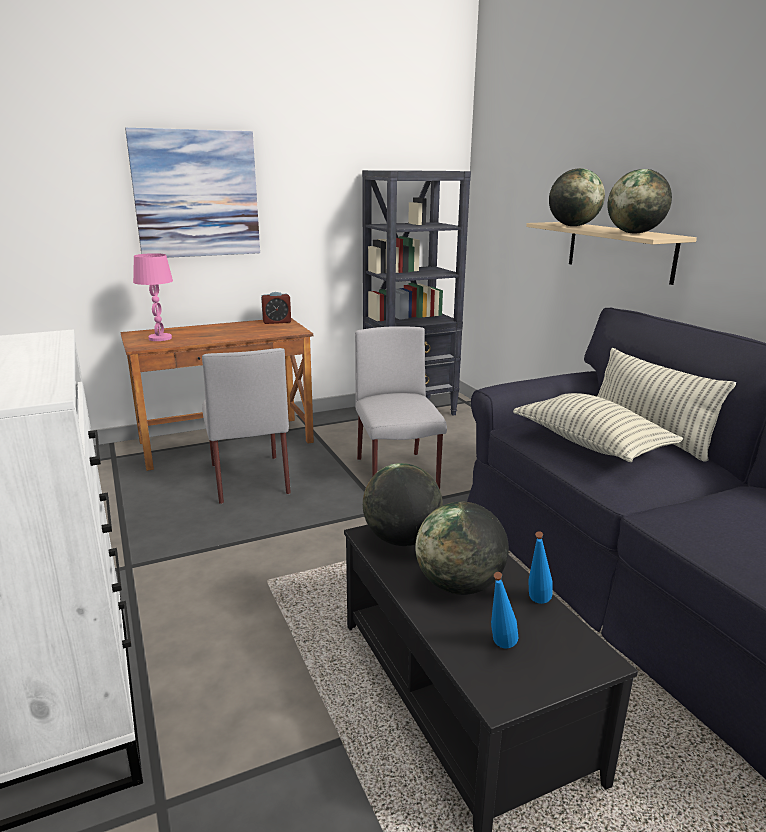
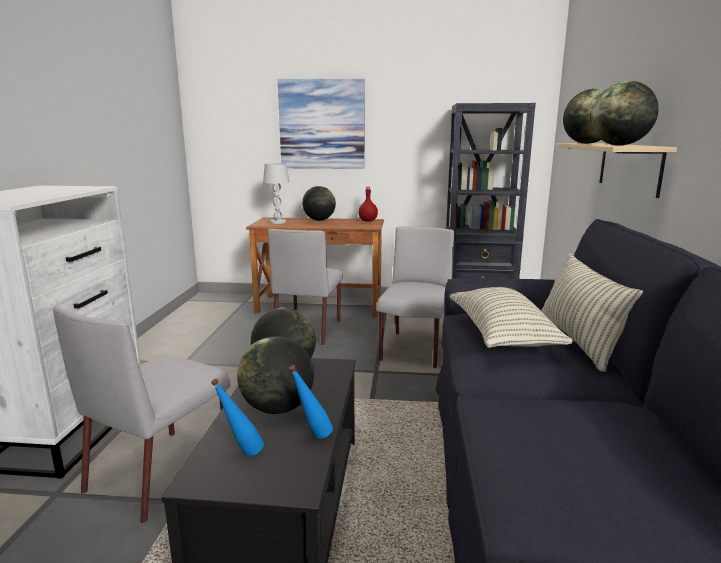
camera: 30 degrees right, 5 degrees down
(160, 338) = (278, 222): pink table lamp -> white table lamp
(211, 328) = (319, 220): none -> globe
(273, 715) = (162, 471): none -> grey chair
(277, 322) = (368, 221): alarm clock -> red bottle

